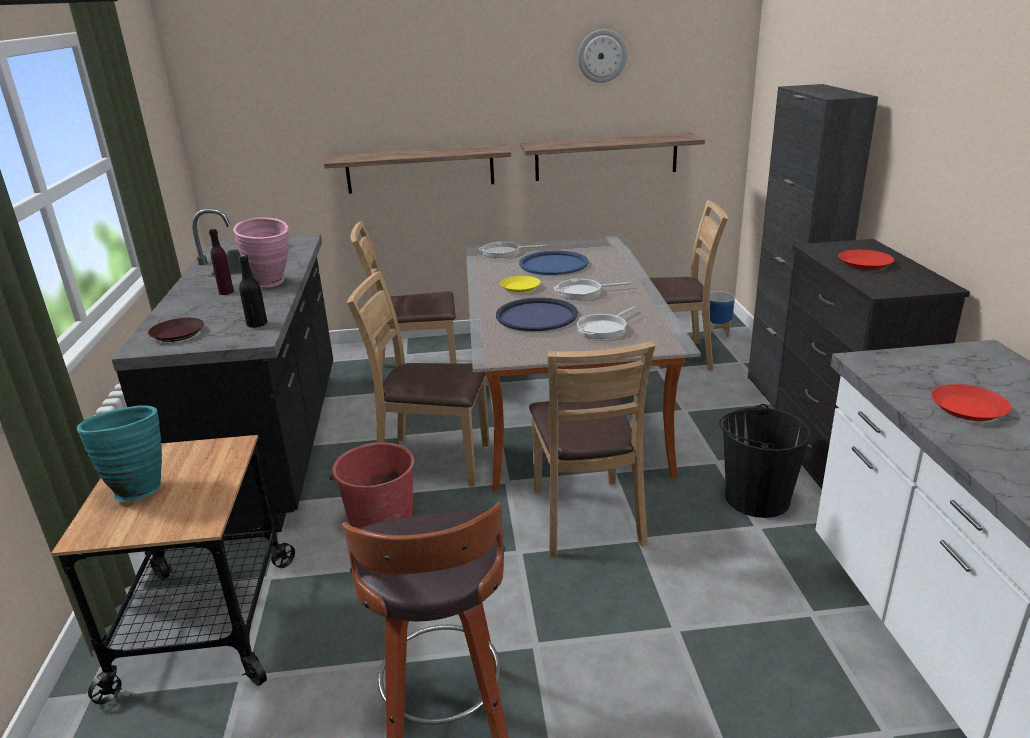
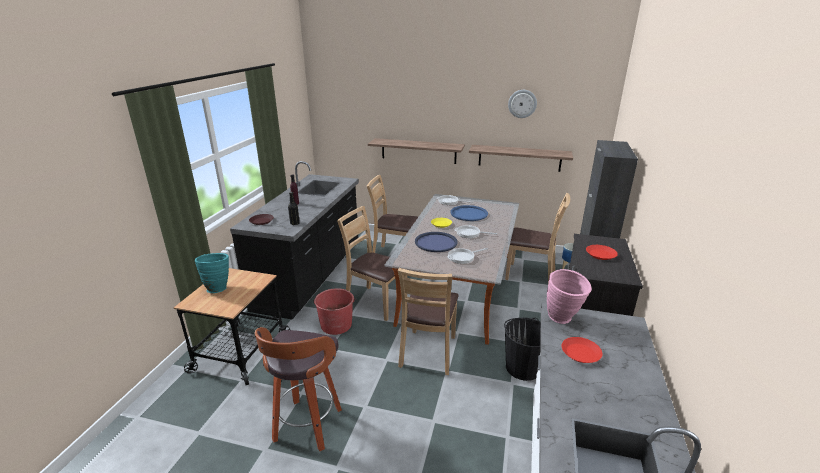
camera: 20 degrees right, 0 degrees up
(272, 284) = (317, 203): pink vase -> pink vase (563, 320)

